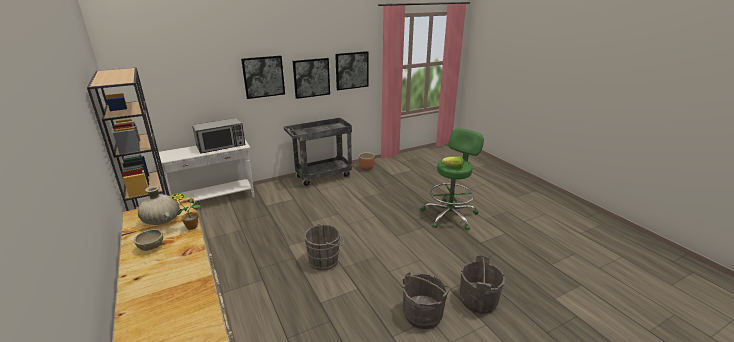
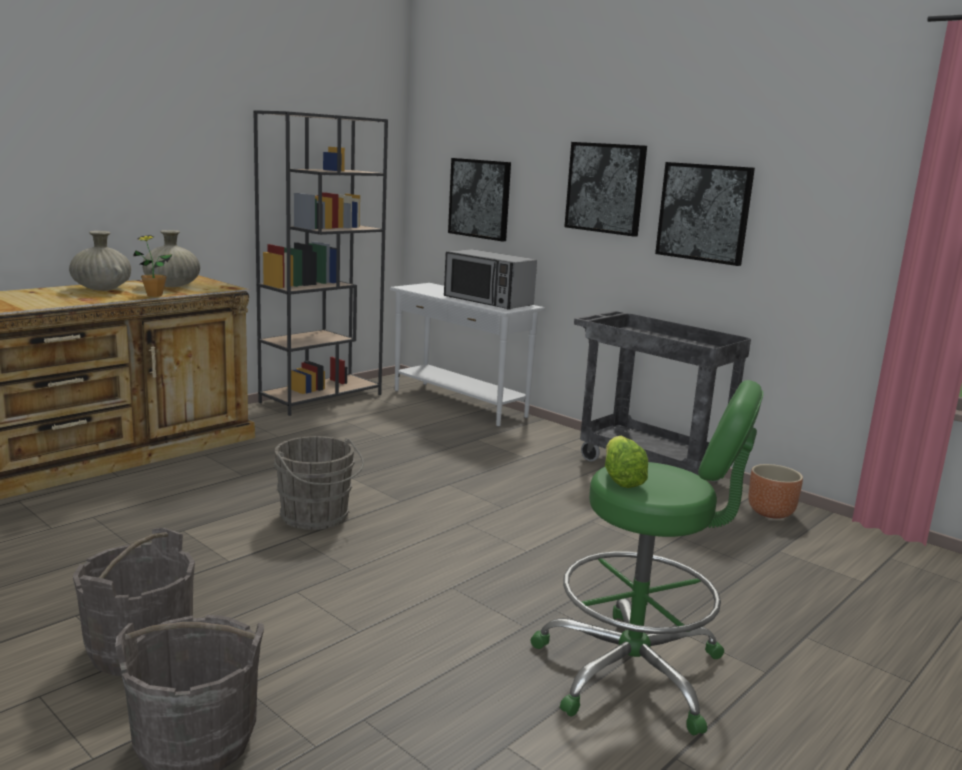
camera: 70 degrees right, 10 degrees down
(152, 247) = (102, 289): beige bowl -> beige vase
(352, 70) = (819, 215): picture -> picture (480, 198)

